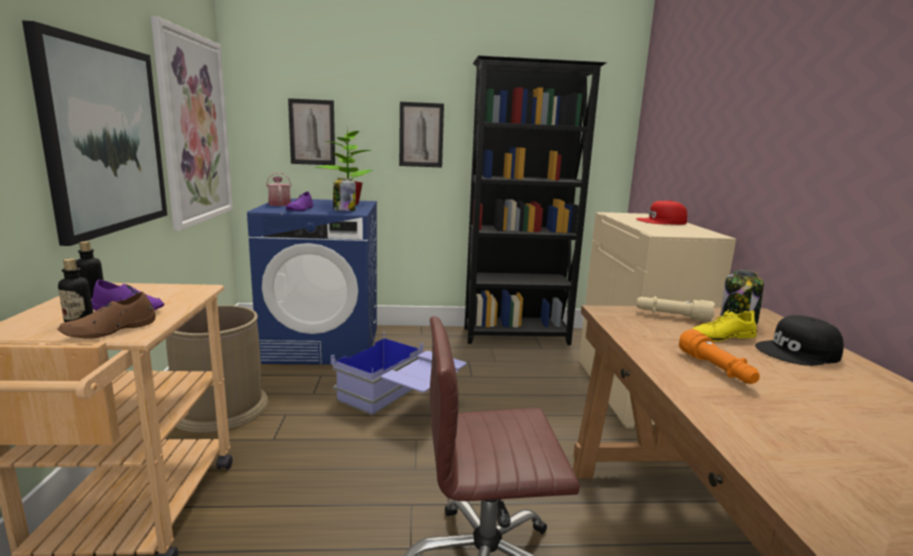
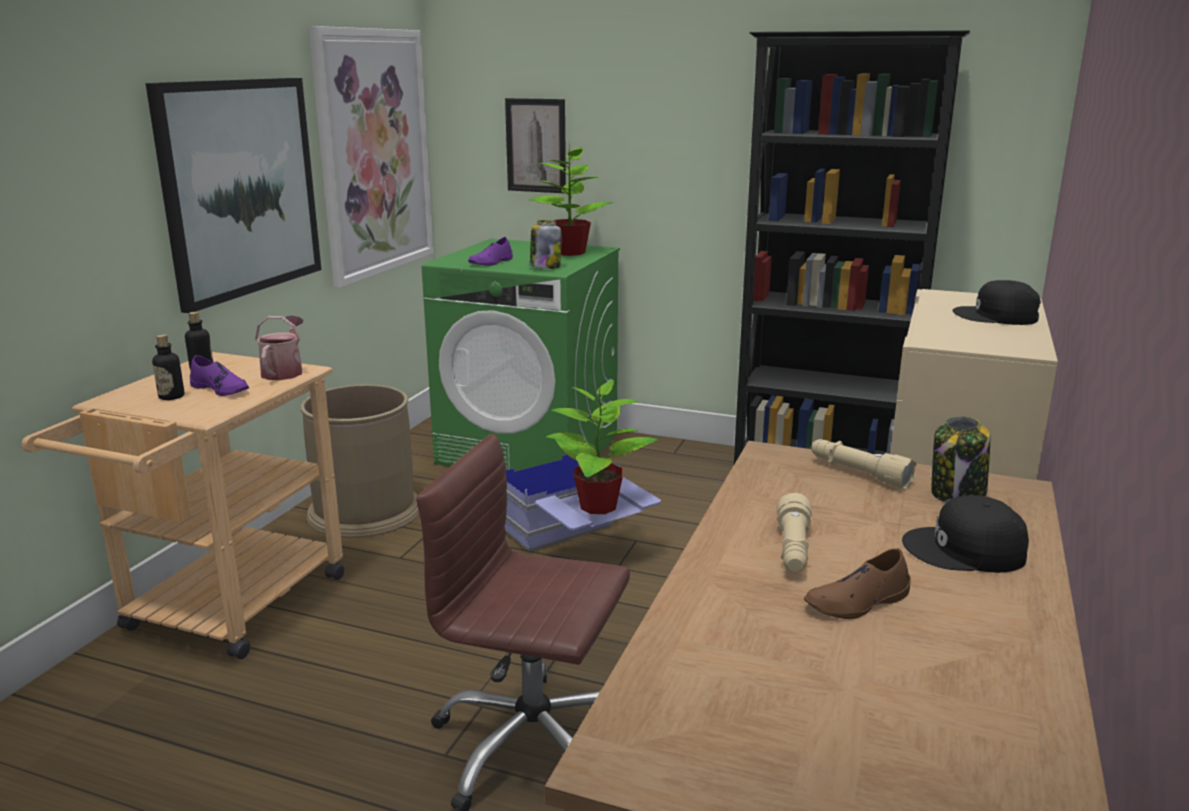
camera: 25 degrees right, 5 degrees up
(110, 330) = (187, 410): brown shoe -> brown shoe (857, 602)
(279, 204) = (477, 251): watering can -> watering can (284, 371)
(323, 344) = (530, 449): blue washing machine -> green washing machine
(421, 135) = (687, 148): picture -> none
(425, 373) = (597, 506): none -> potted plant
(661, 221) = (996, 316): red cap -> black cap
(716, 369) = (793, 550): orange flashlight -> beige flashlight
(721, 336) = (883, 512): yellow shoe -> none

